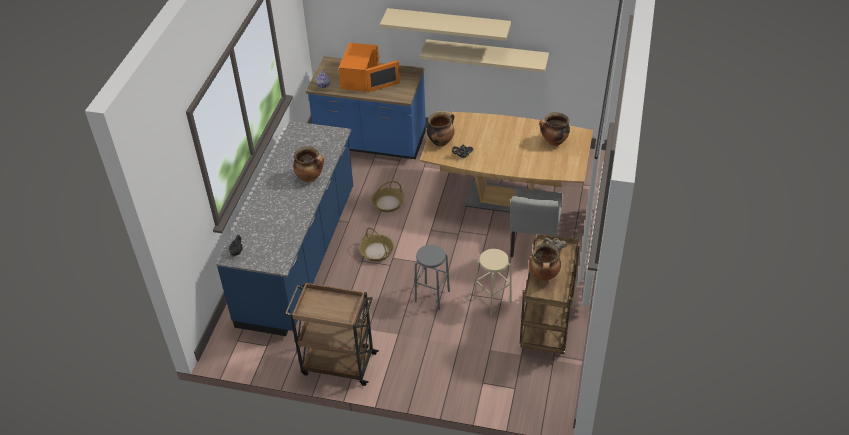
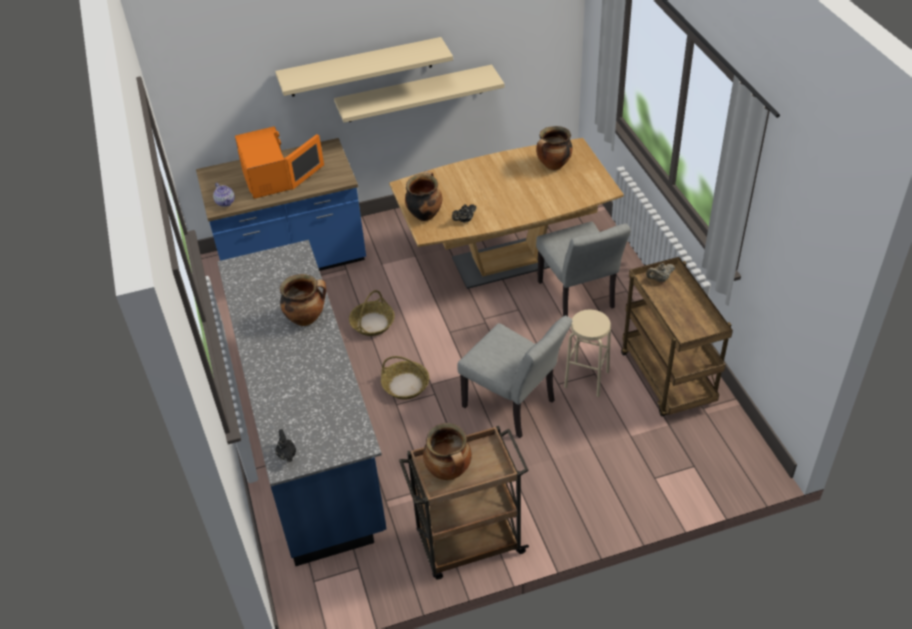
camera: 30 degrees left, 0 degrees up
(432, 296) = (514, 407): grey stool -> grey chair
(544, 276) = (676, 314): cooking pot -> cooking pot (449, 471)

